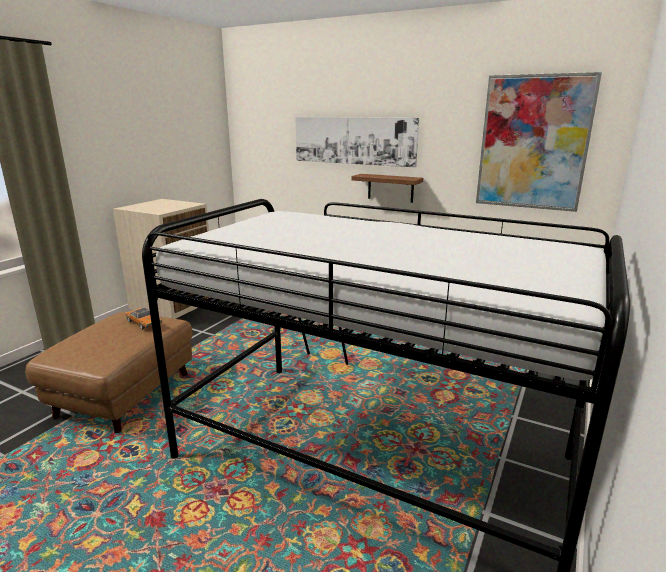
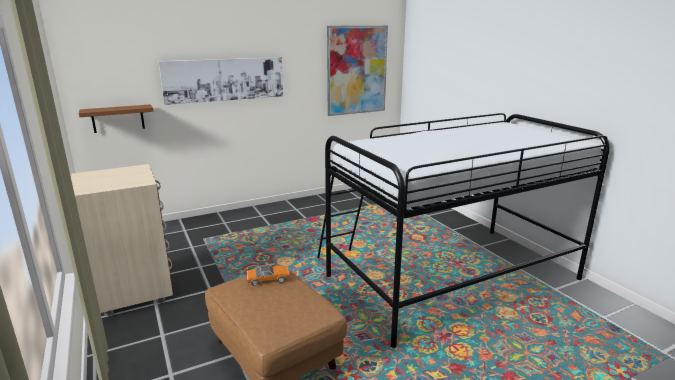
camera: 55 degrees left, 0 degrees up
(390, 188) = (262, 116): brown shelf -> brown shelf (118, 118)

